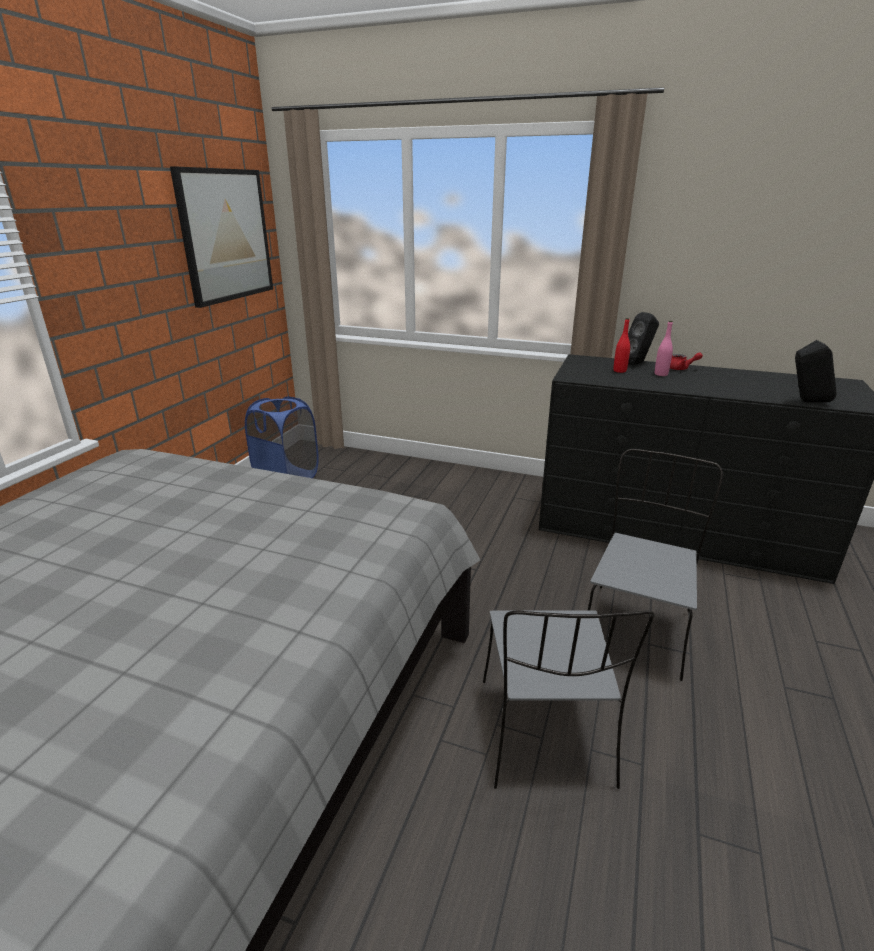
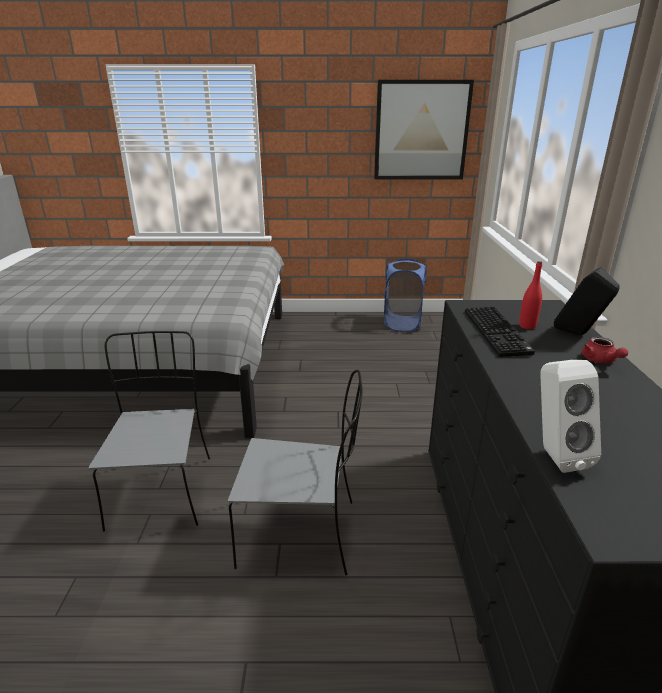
camera: 70 degrees right, 0 degrees up
(546, 734) = (162, 489): grey chair -> grey chair turned 105 degrees clockwise
(630, 379) = (498, 332): none -> keyboard
(661, 374) = (548, 348): pink bottle -> none
(806, 402) = (554, 455): black speaker -> white speaker

